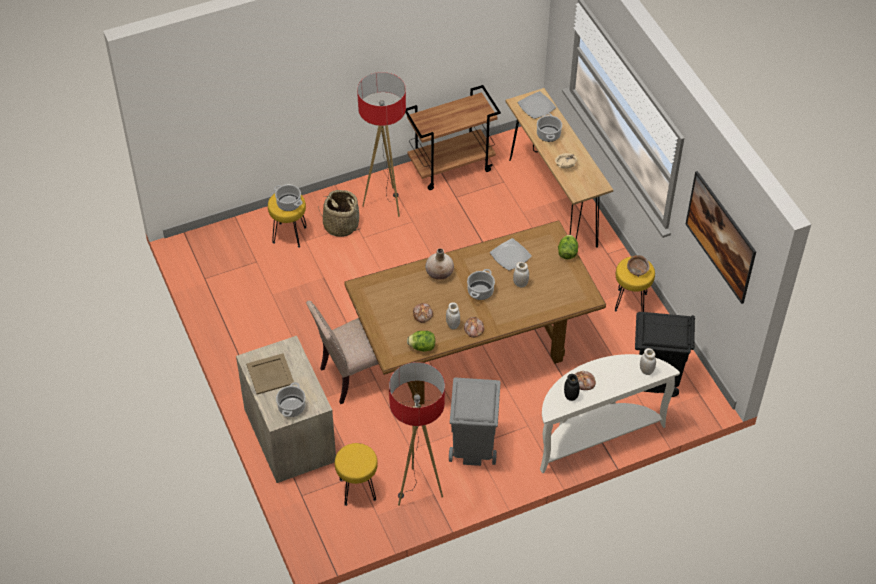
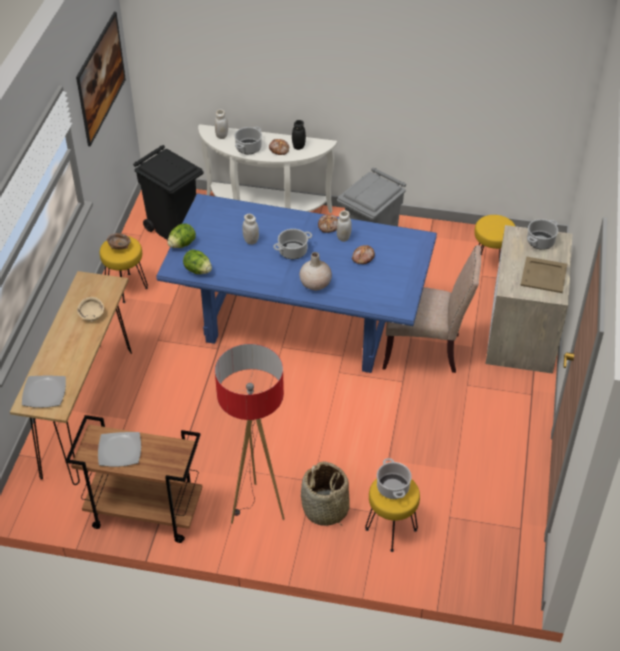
camera: 145 degrees left, 5 degrees down
(417, 490) = (440, 244): floor lamp -> none
(422, 347) = (386, 233): lettuce -> lettuce (198, 270)
(472, 347) = (301, 321): brown dining table -> blue dining table
(510, 256) = (235, 266): plate -> plate (120, 450)
(548, 134) = (70, 355): cooking pot -> cooking pot (248, 148)

